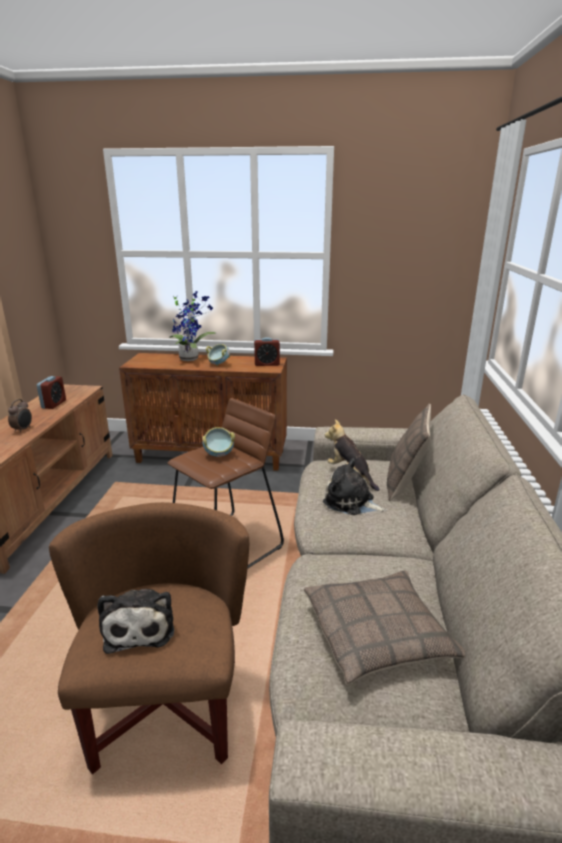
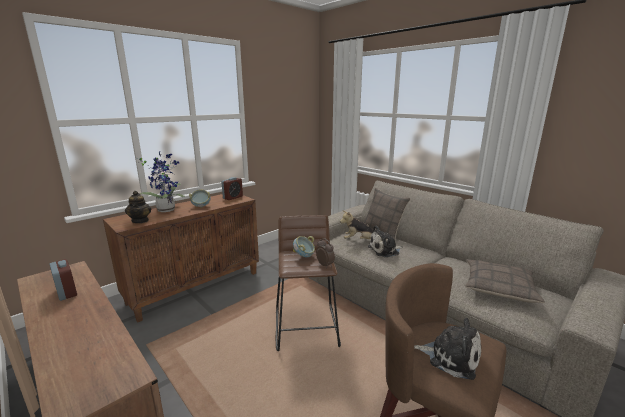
camera: 50 degrees left, 5 degrees down
(23, 429) = (89, 323): alarm clock -> alarm clock (325, 265)
(152, 362) = (140, 221): none -> teapot

